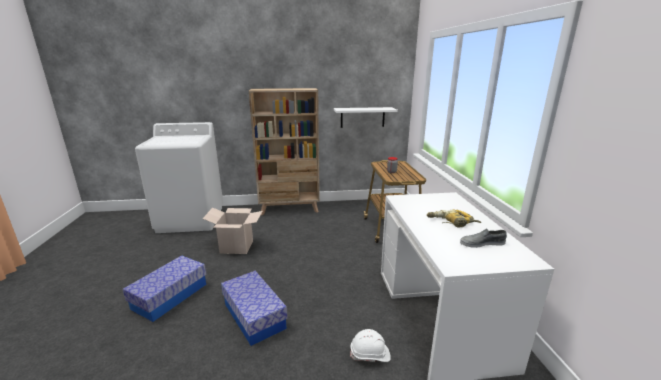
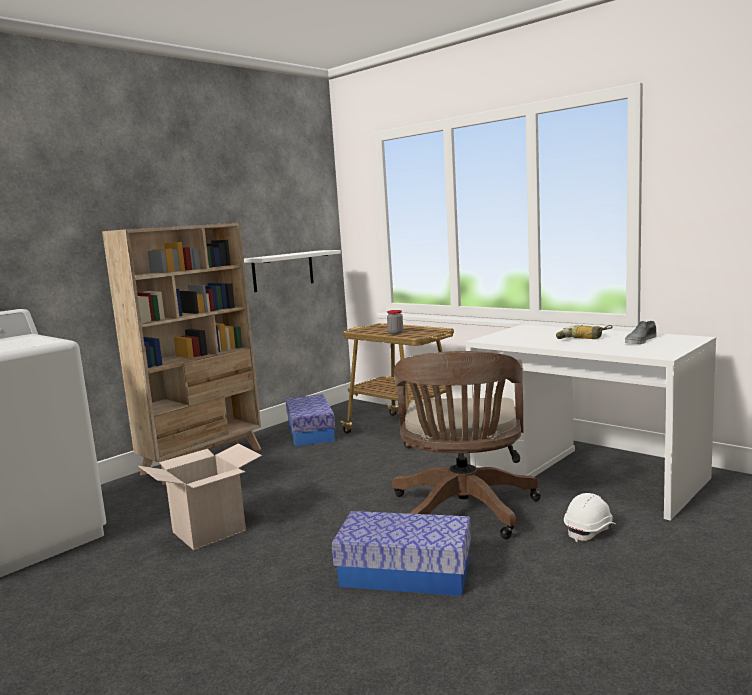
camera: 40 degrees left, 10 degrees down
(170, 296) = (221, 628): storage box -> storage box (310, 432)
(333, 298) = (463, 512): none -> brown office chair

